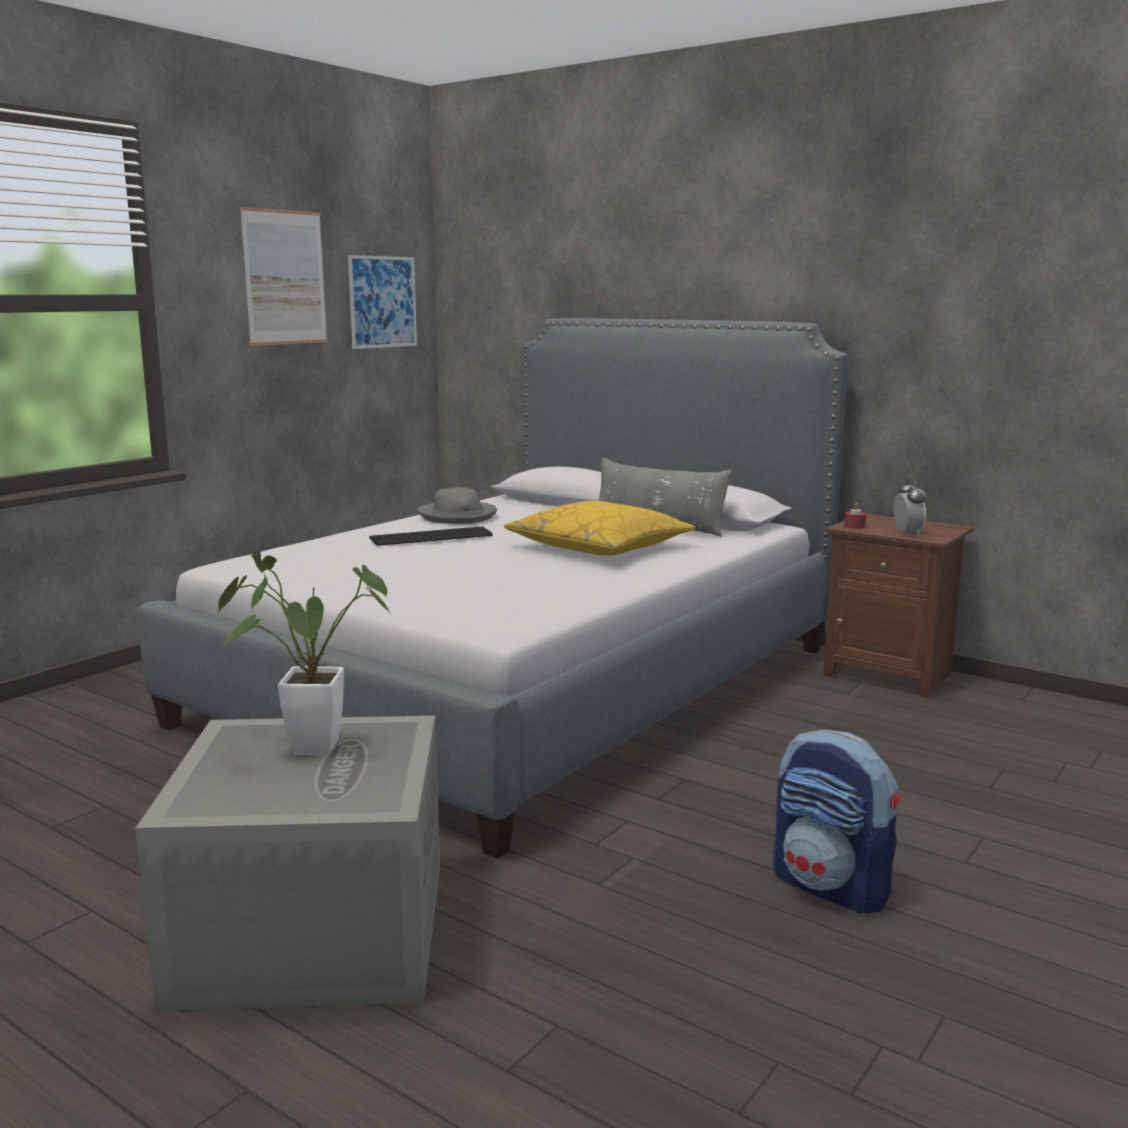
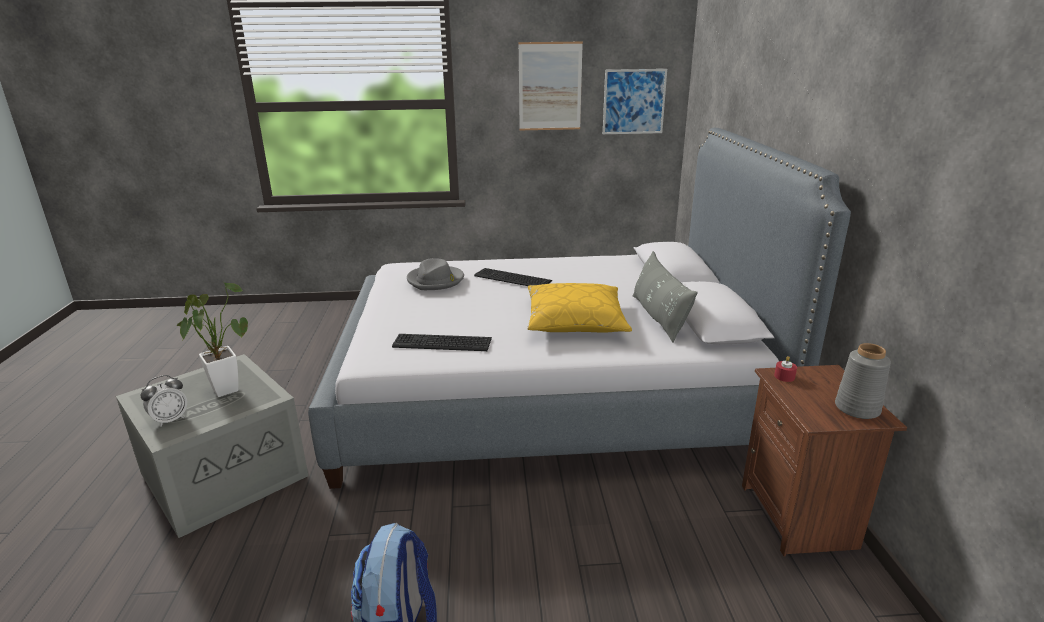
camera: 50 degrees right, 10 degrees up
(458, 516) = (574, 265): grey hat -> grey hat (436, 280)
(533, 594) = (443, 343): none -> keyboard
(907, 533) = (808, 404): alarm clock -> alarm clock (170, 420)
(933, 527) = (857, 408): none -> grey vase

